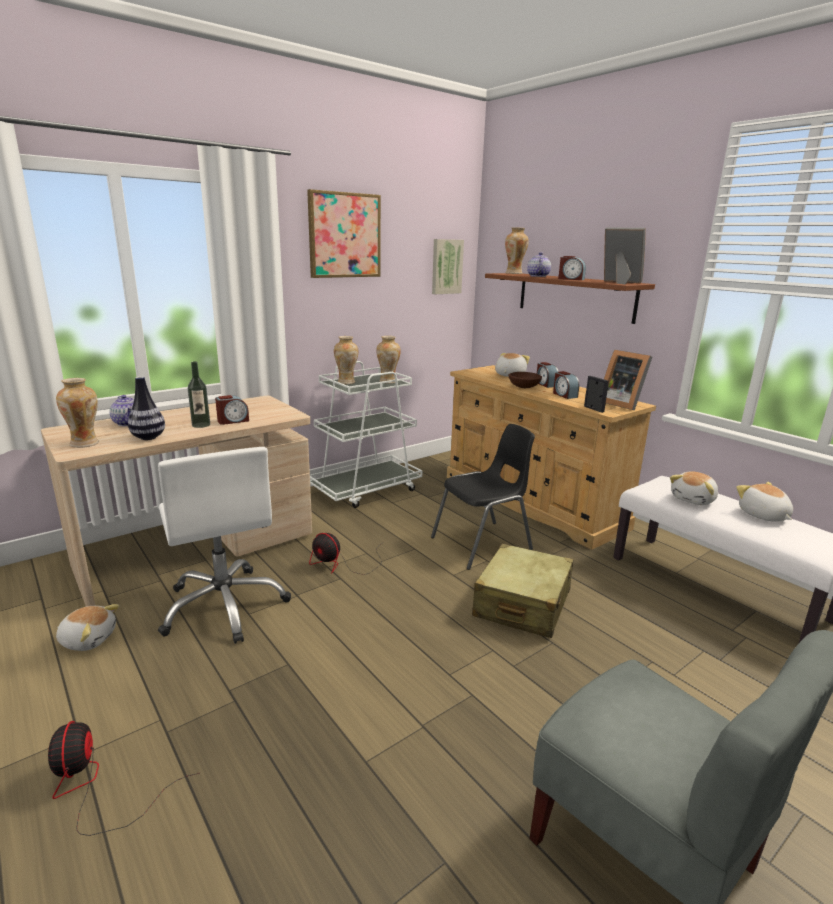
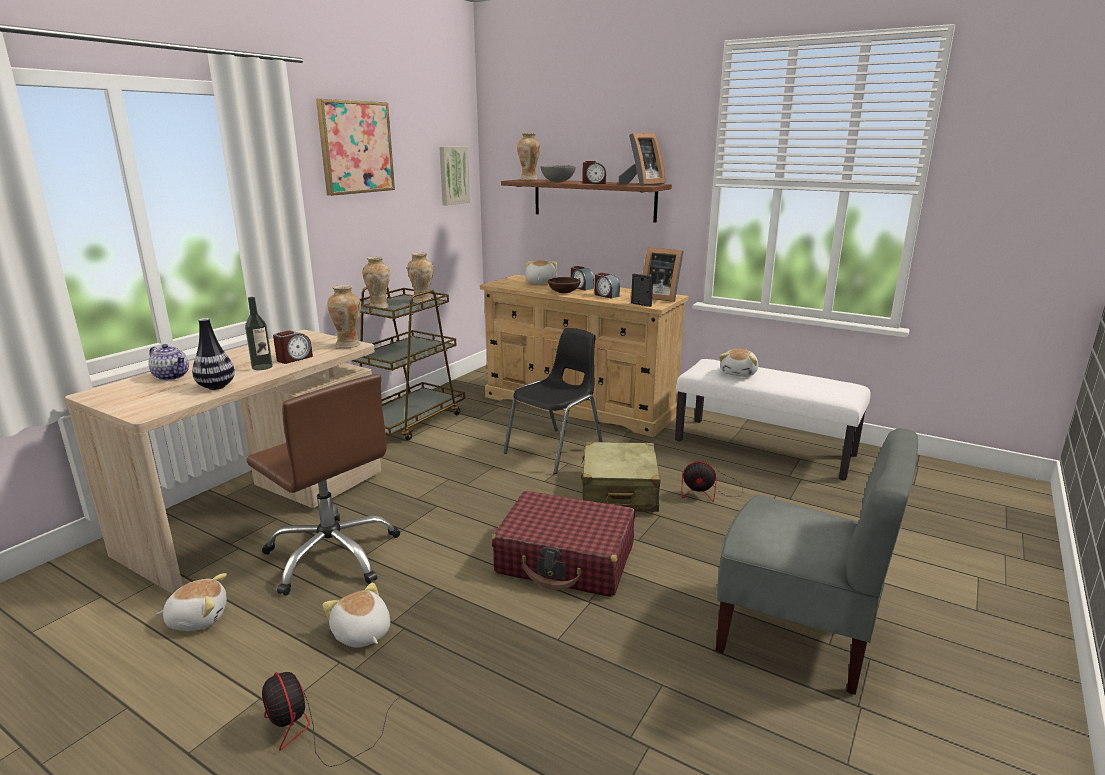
camera: 20 degrees left, 0 degrees up
(85, 443) = (146, 402): vase -> vase (348, 345)
(225, 606) = (333, 555): white office chair -> brown office chair
(342, 564) = (431, 493): fan -> fan (709, 491)
(366, 489) = (409, 421): white cart -> brown cart
(426, 668) = (566, 559): none -> red suitcase
(537, 276) = (557, 181): teapot -> grey bowl
(620, 282) = (641, 184): picture frame -> picture frame turned 120 degrees clockwise
(763, 515) = (795, 377): plush toy -> plush toy (361, 634)

